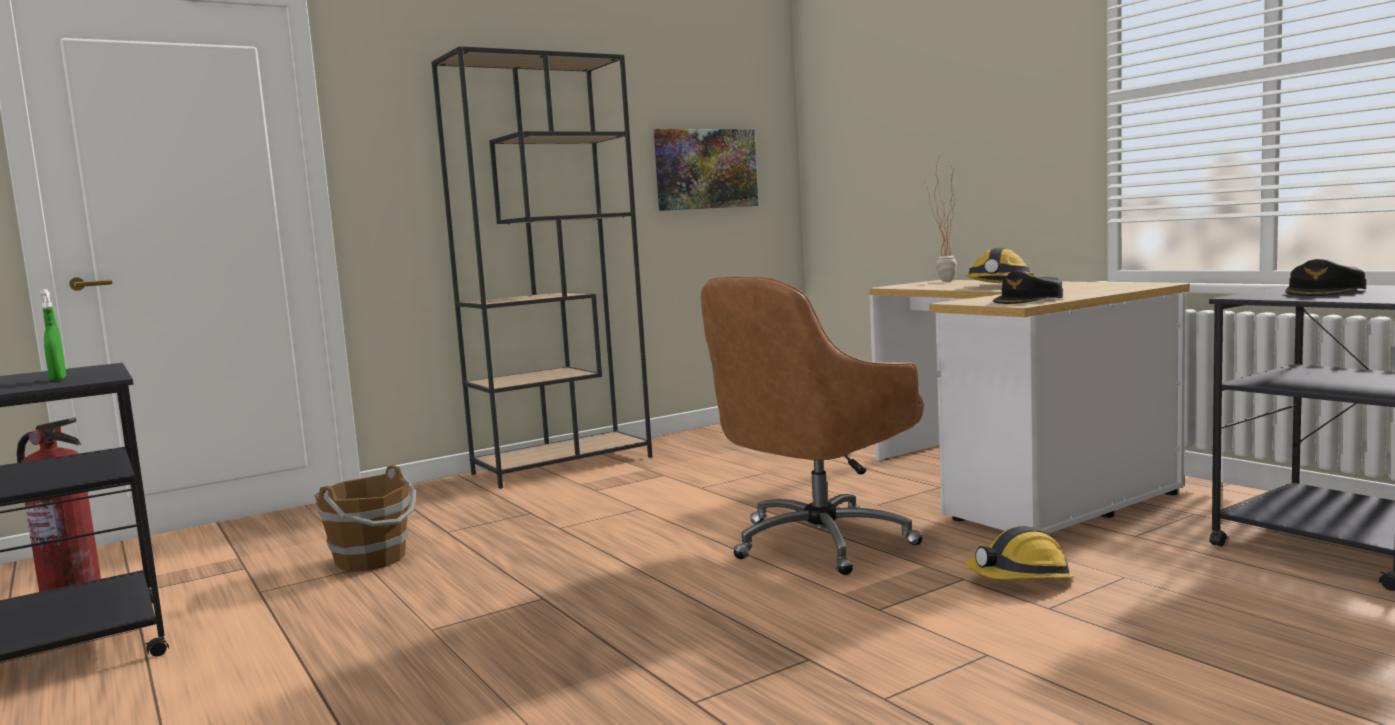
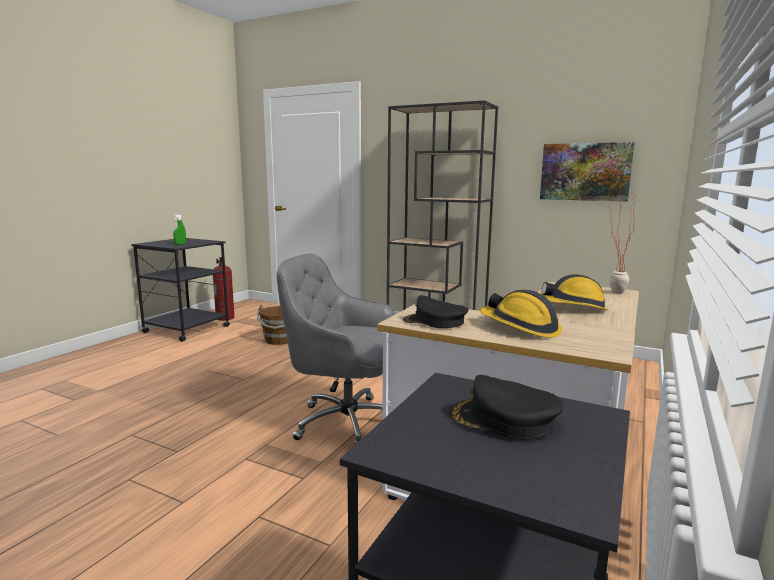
camera: 60 degrees right, 5 degrees up
(819, 542) = (348, 422): brown office chair -> grey office chair
(1020, 578) = (310, 499): hard hat -> hard hat (520, 328)

